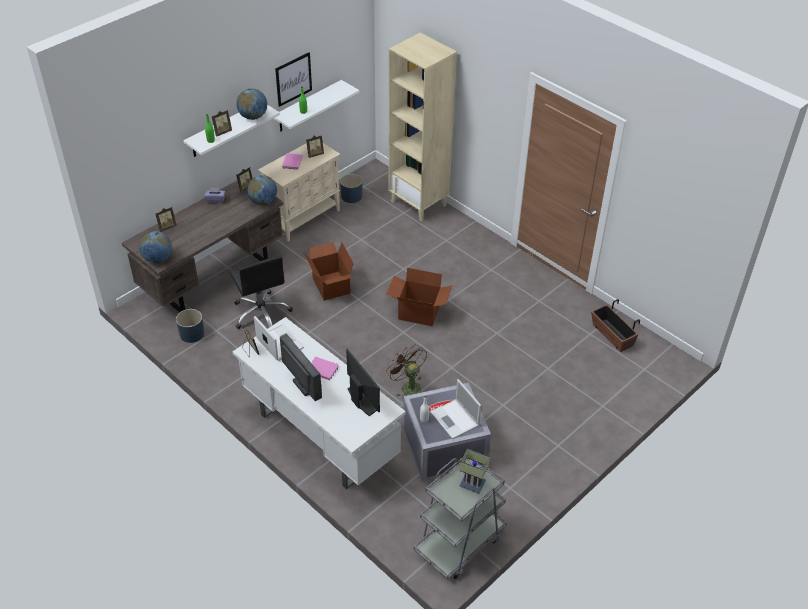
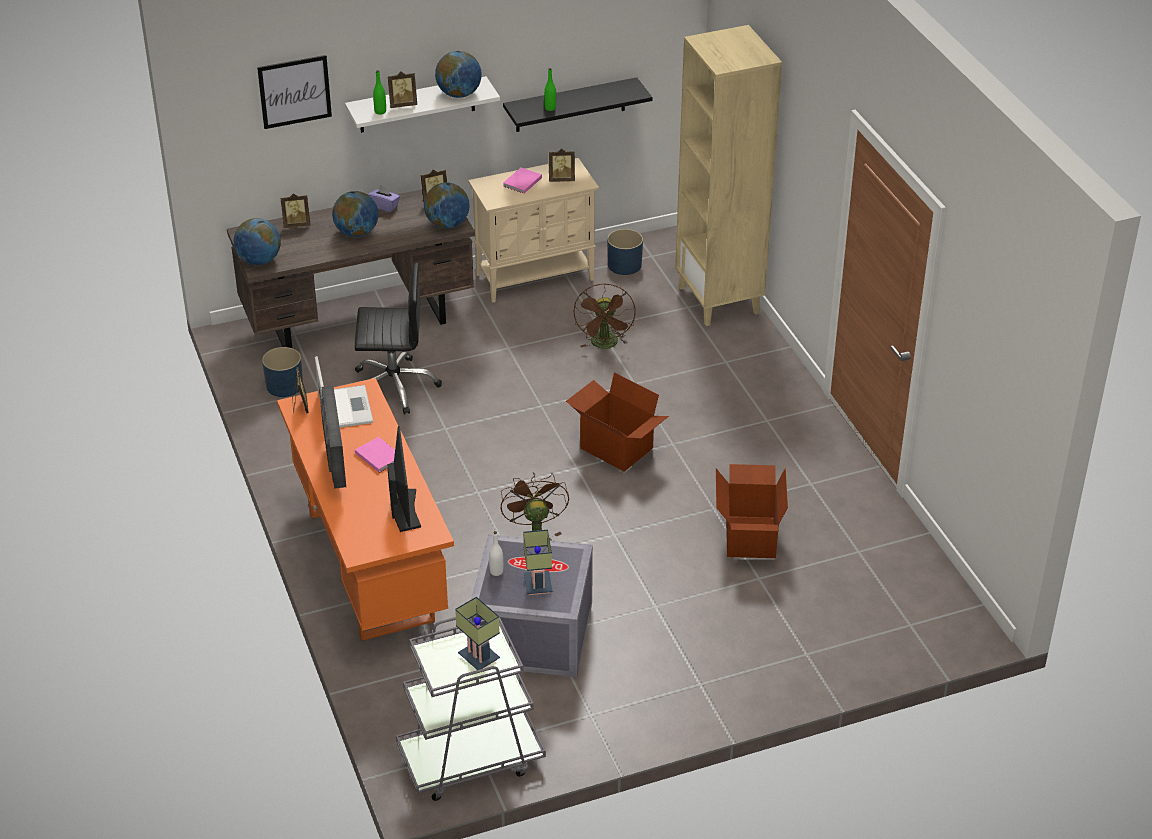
camera: 25 degrees right, 5 degrees down
(209, 222) = (356, 233): none -> globe
(261, 313) = (394, 386): black office chair -> black office chair turned 90 degrees counterclockwise
(293, 79) = (547, 56): picture -> picture (294, 91)
(308, 106) = (570, 105): white shelf -> black shelf
(319, 437) = (369, 566): white desk -> orange desk
(330, 286) = (513, 377): cardboard box -> cardboard box (749, 537)
(371, 249) = (605, 345): none -> brown fan
(455, 419) = (539, 585): laptop -> table lamp
(612, 335) = (893, 564): planter -> none

